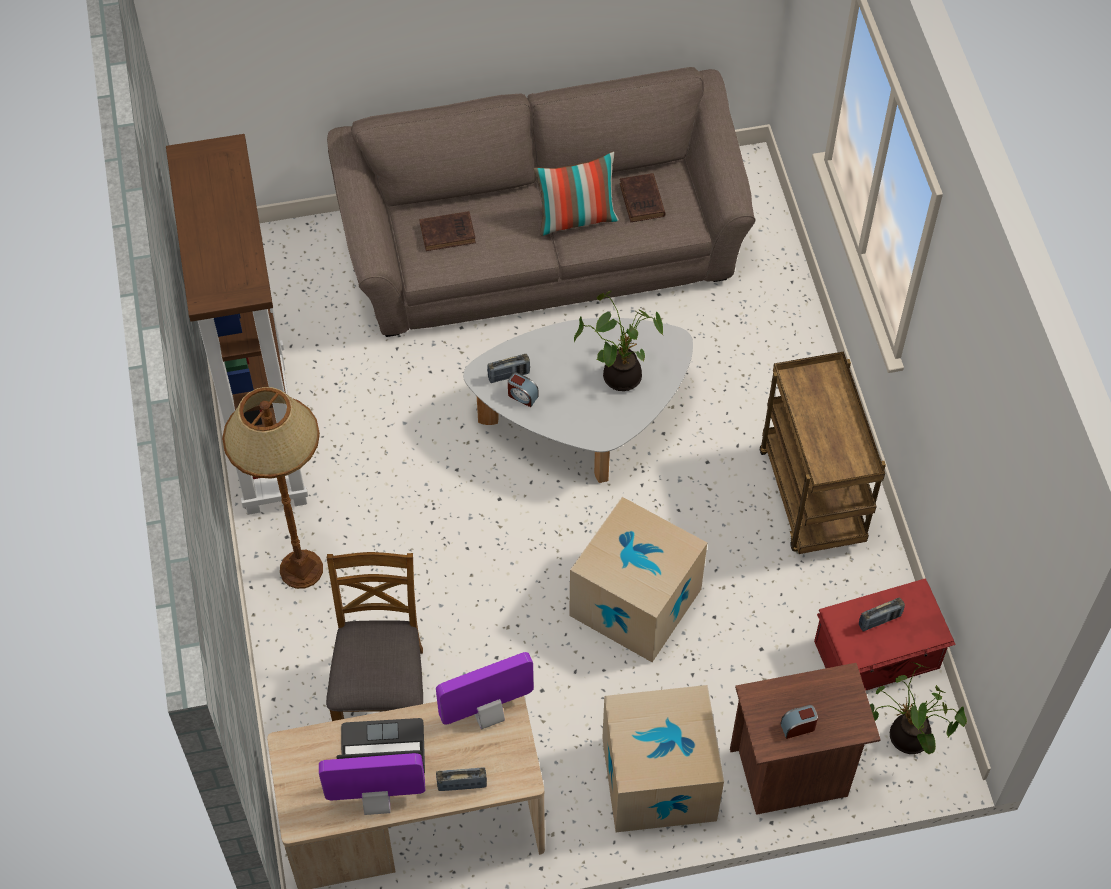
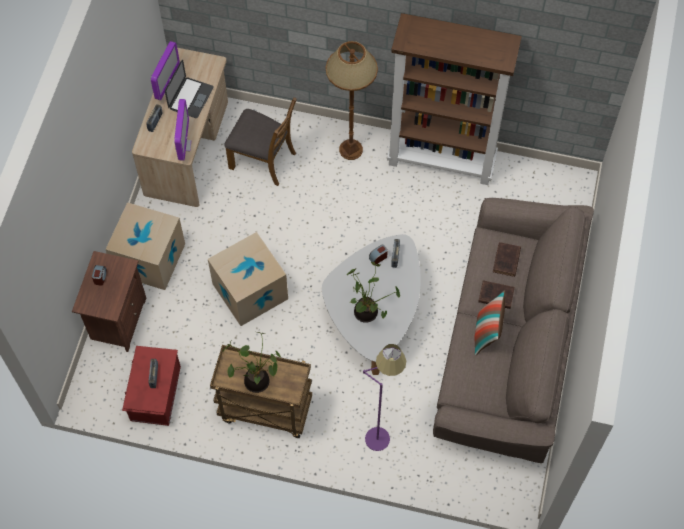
camera: 115 degrees right, 5 degrees up
(642, 201) = (483, 375): brown book -> brown book (495, 295)
(752, 347) = (381, 428): none -> purple floor lamp
(906, 738) = (103, 383): potted plant -> potted plant (256, 379)

